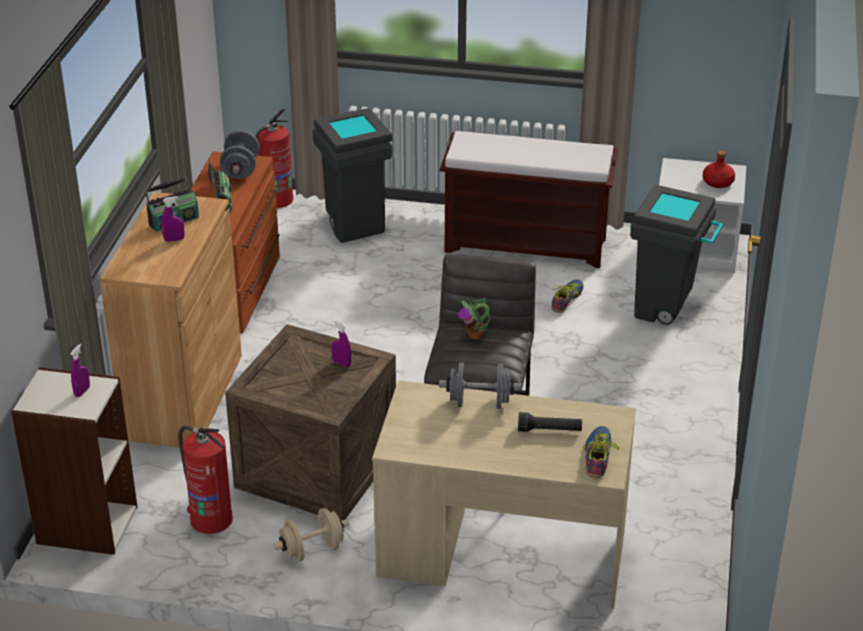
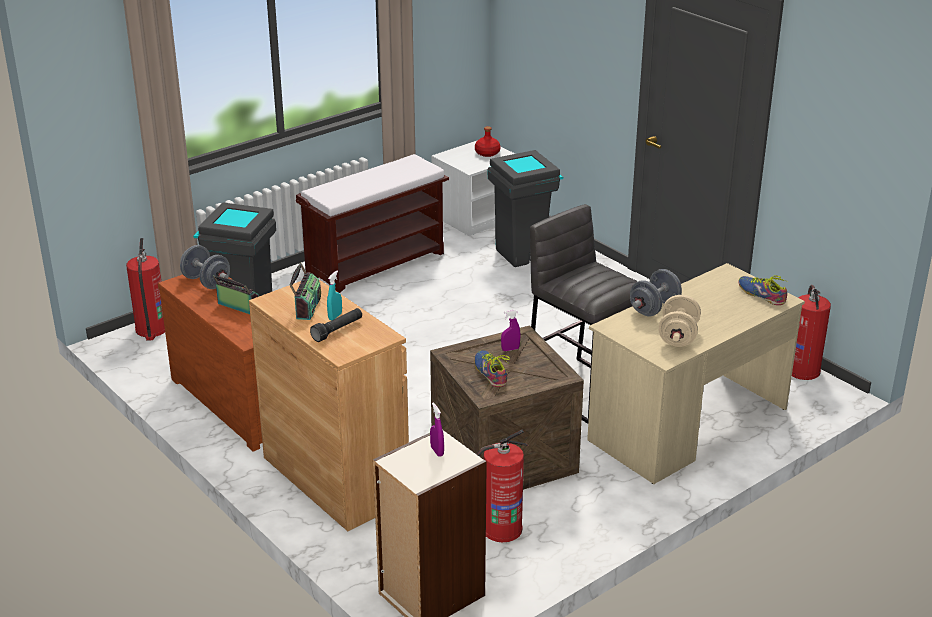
camera: 50 degrees left, 5 degrees down
(174, 240) = (335, 316): purple spray bottle -> turquoise spray bottle
(312, 550) = (592, 499): beige dumbbell -> beige dumbbell (678, 336)
(476, 335) = (584, 276): potted plant -> none
(549, 430) = (715, 298): black flashlight -> black flashlight (337, 330)
(566, 299) = (458, 279): shoe -> shoe (490, 372)
(707, 589) = (803, 370): none -> fire extinguisher

